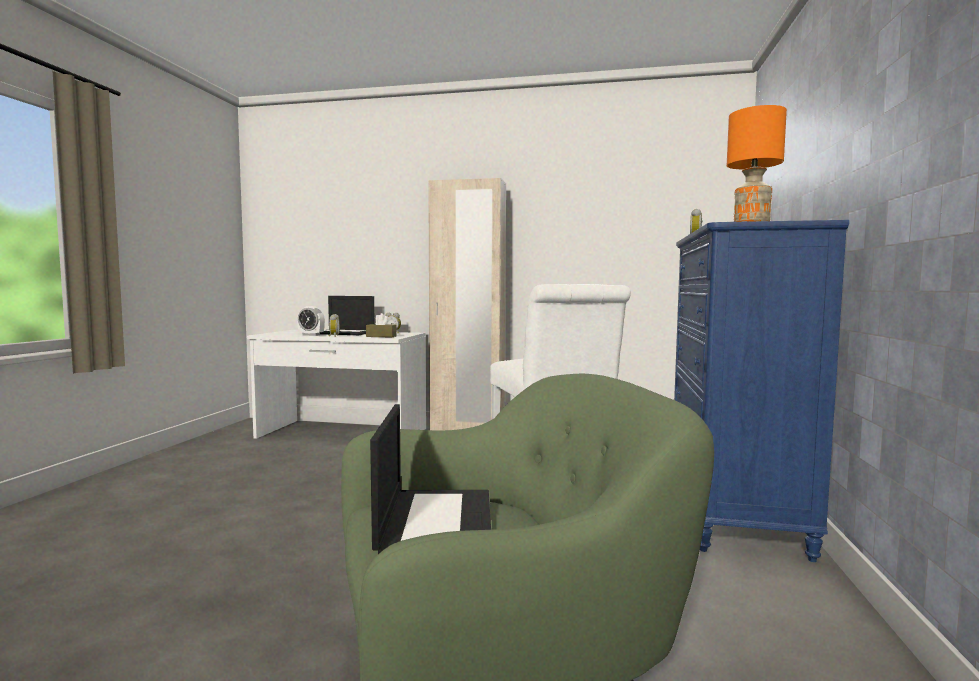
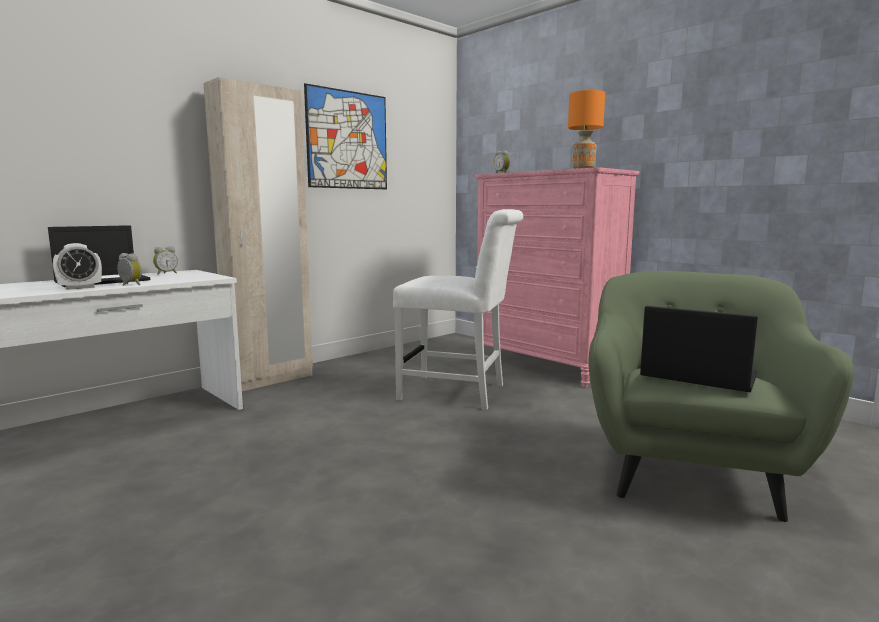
camera: 55 degrees left, 5 degrees up
(381, 336) = (191, 278): brown tissue box -> none
(579, 216) = (347, 140): none -> picture
(732, 511) = (546, 365): blue dresser -> pink dresser

